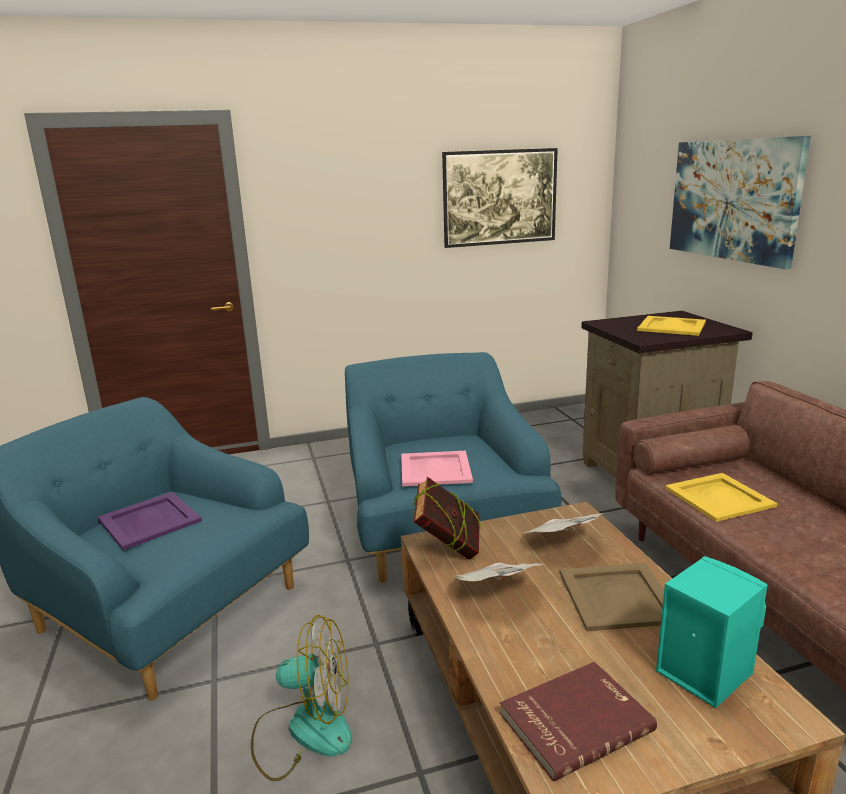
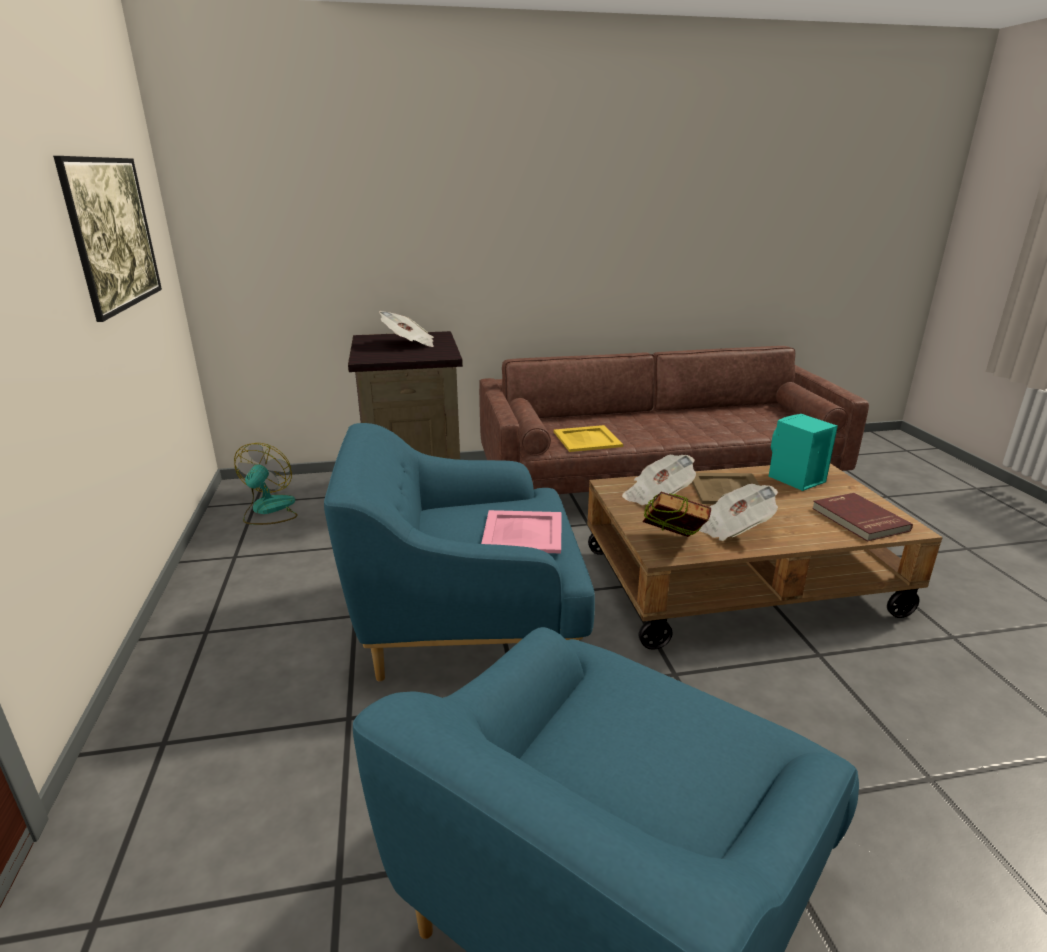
camera: 85 degrees left, 5 degrees up
(150, 520) = (634, 776): purple tray -> none
(304, 730) = (801, 724): fan -> fan (268, 510)
(672, 326) = (409, 344): yellow tray -> newspaper
(733, 200) = (393, 218): picture -> none

